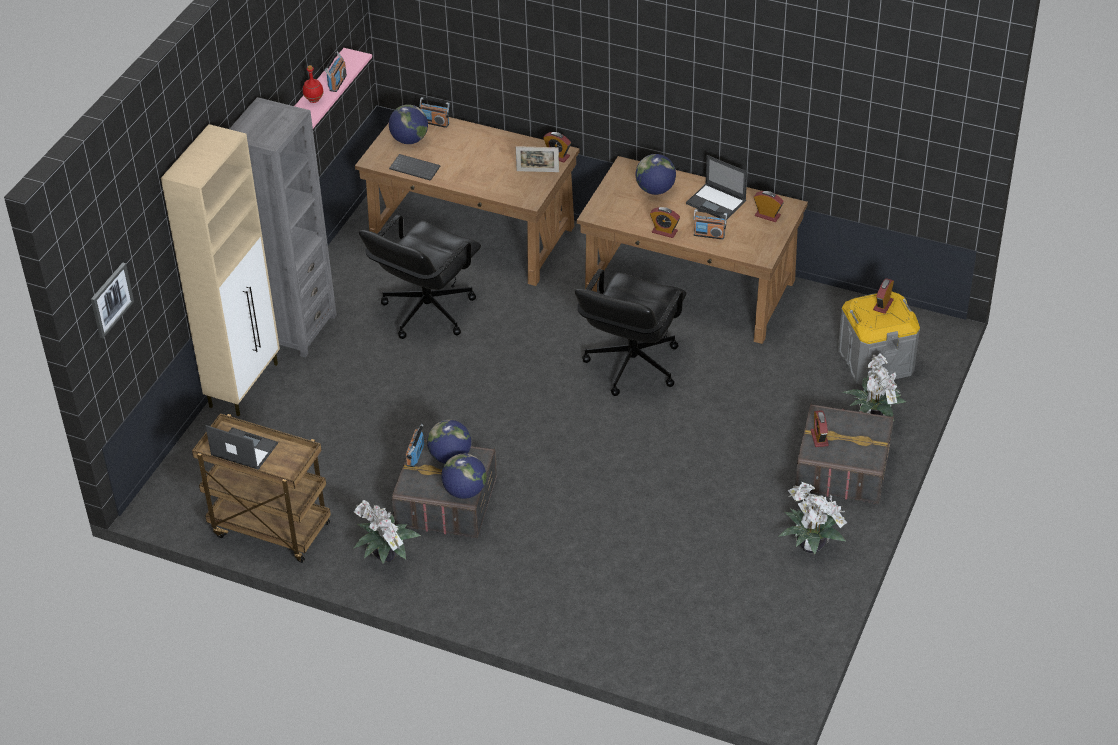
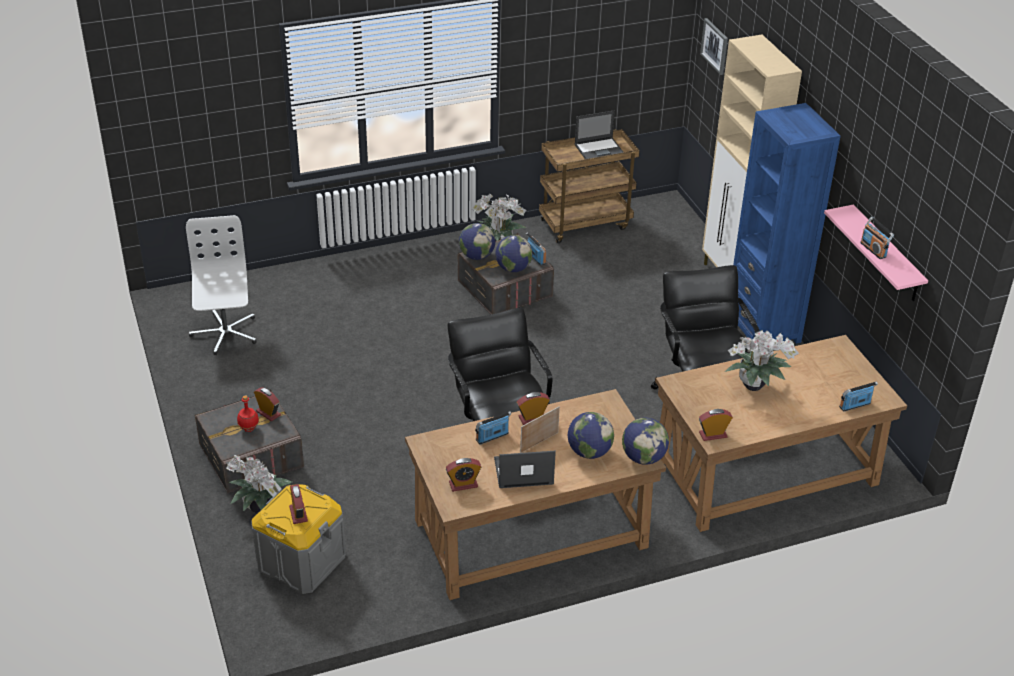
camera: 135 degrees right, 5 degrees down
(296, 329) = (763, 329): grey bookcase -> blue bookcase
(313, 100) = (862, 228): red bottle -> red bottle (249, 429)
(409, 140) = (845, 378): globe -> globe (643, 458)
(416, 168) = (800, 358): keyboard -> none
(537, 171) = (707, 411): picture frame -> picture frame (539, 442)
(760, 615) = (225, 333): none -> white office chair
(810, 545) = (228, 390): potted plant -> potted plant (755, 387)

